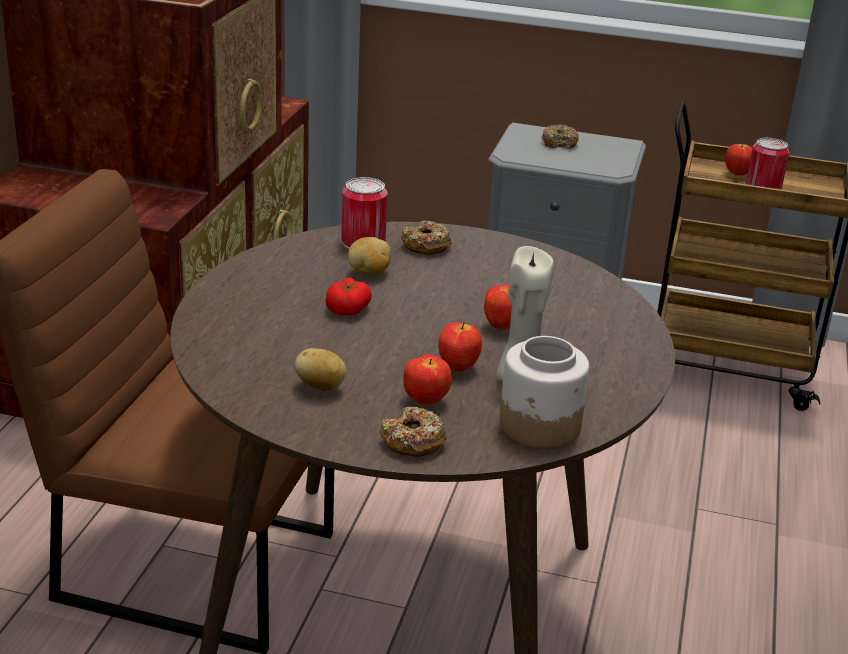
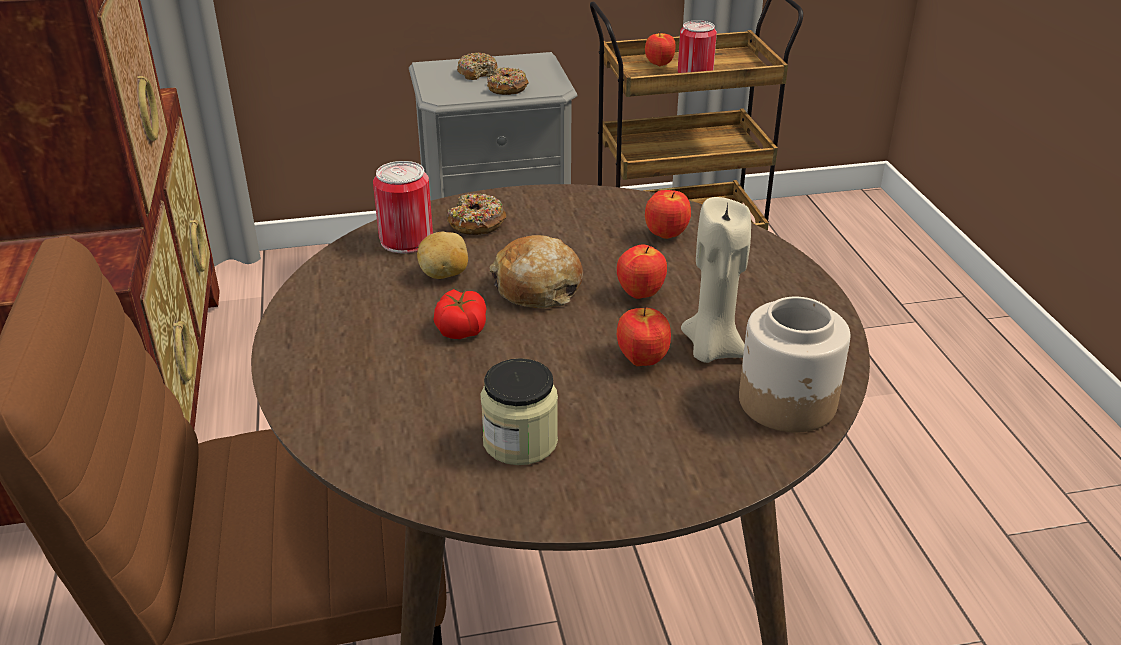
camera: 25 degrees left, 5 degrees up
(321, 387) = (520, 441): potato -> jar
(413, 441) = (683, 474): donut -> donut (507, 88)
(426, 401) = (648, 415): apple -> apple (666, 235)
(428, 300) = (537, 287): none -> bread

